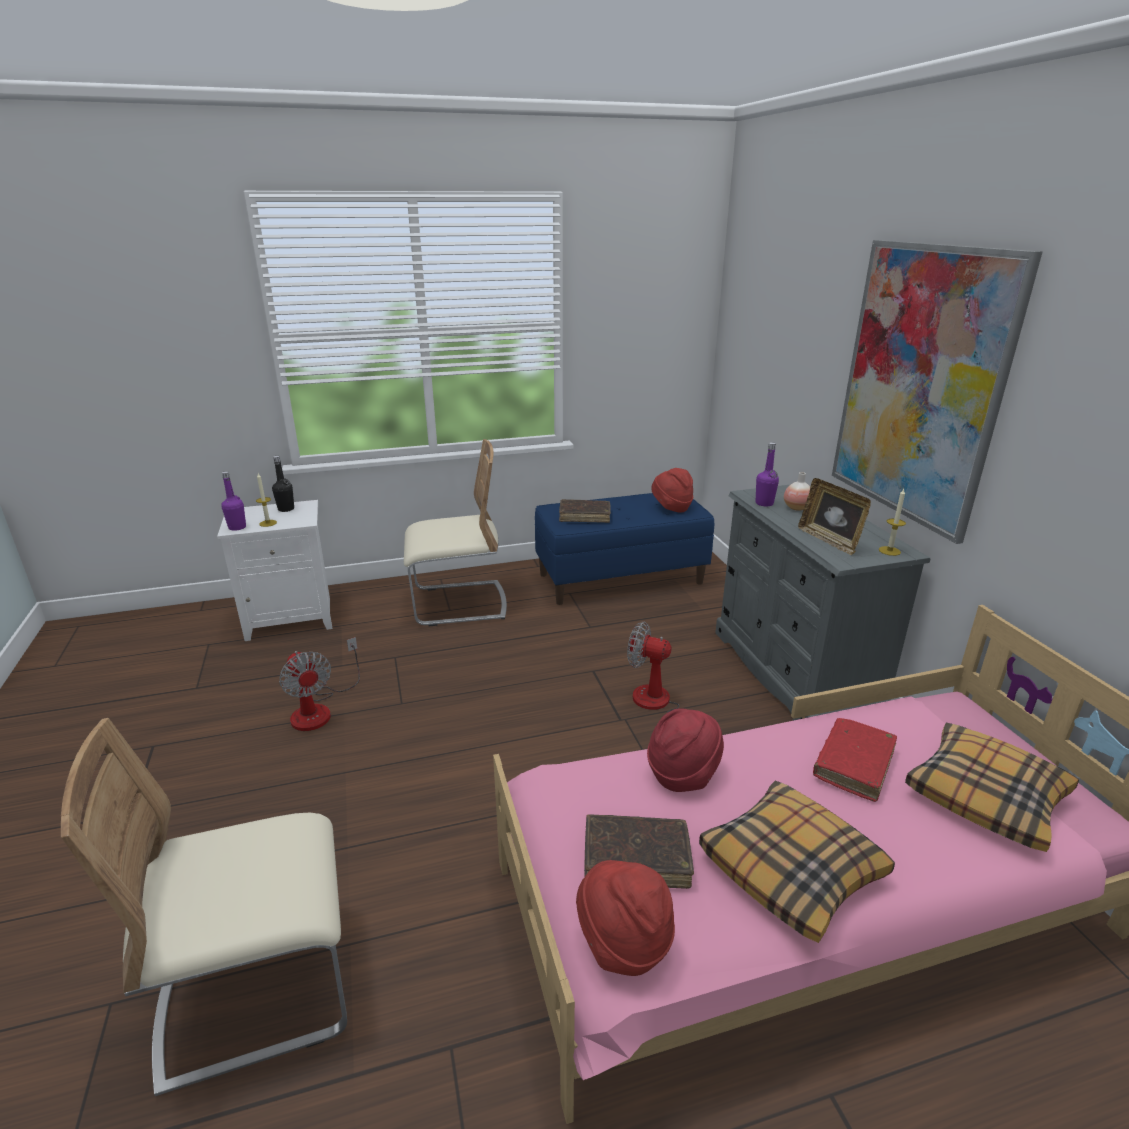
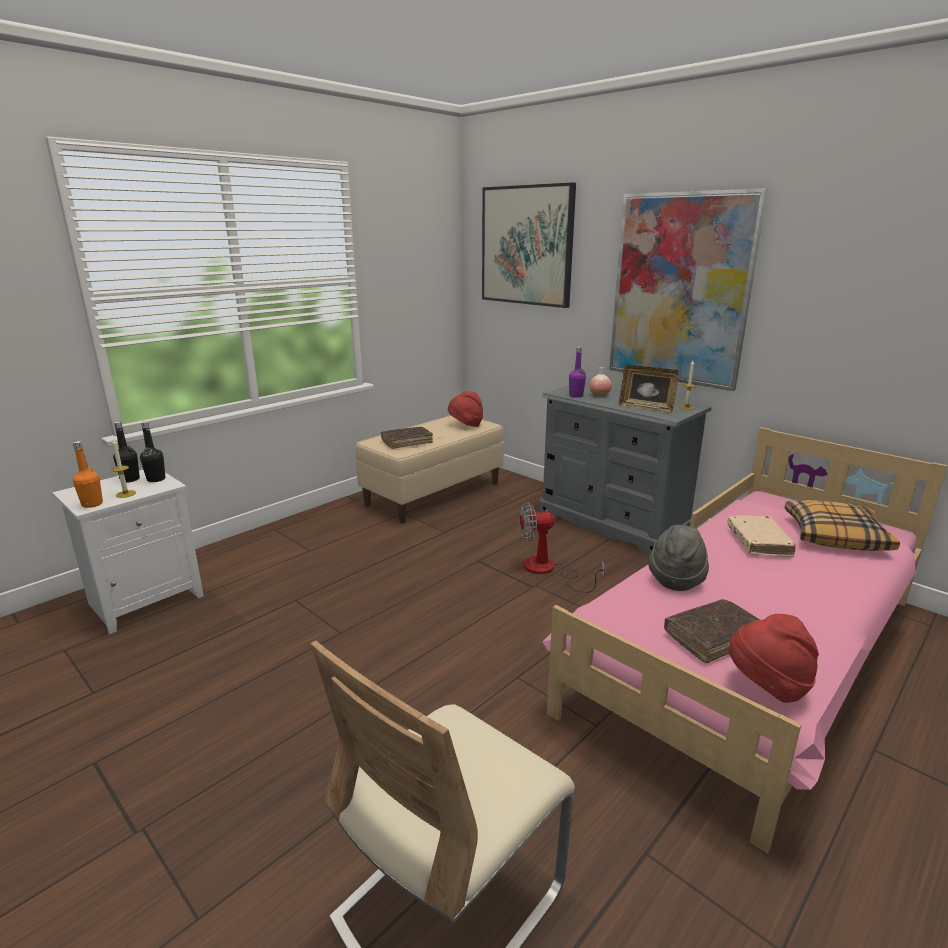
camera: 30 degrees left, 5 degrees down
(237, 527) = (92, 504): purple bottle -> orange bottle
(303, 513) = (156, 479): none -> black bottle
(319, 709) = (262, 663): fan -> none
(458, 604) = (313, 544): beige chair -> none
(621, 578) = (433, 493): blue bench -> beige bench
(683, 773) = (676, 579): red hat -> grey hat
(775, 296) = (527, 246): none -> picture
(792, 868) = (798, 606): pillow -> none
(853, 765) = (758, 542): red book -> beige book

